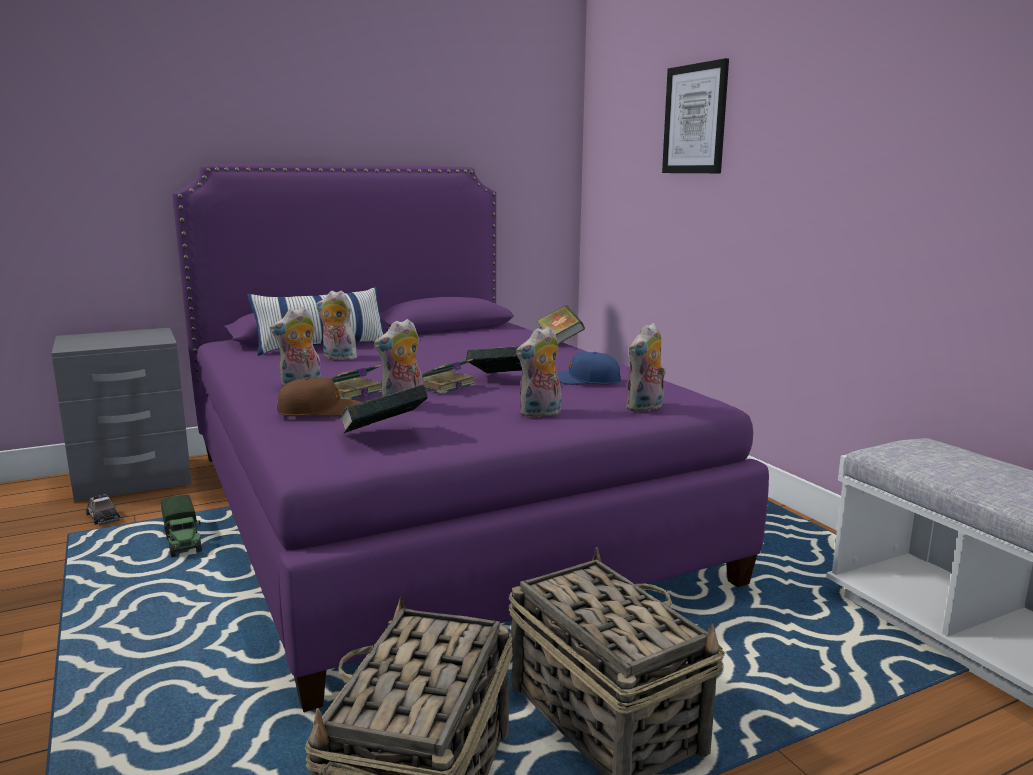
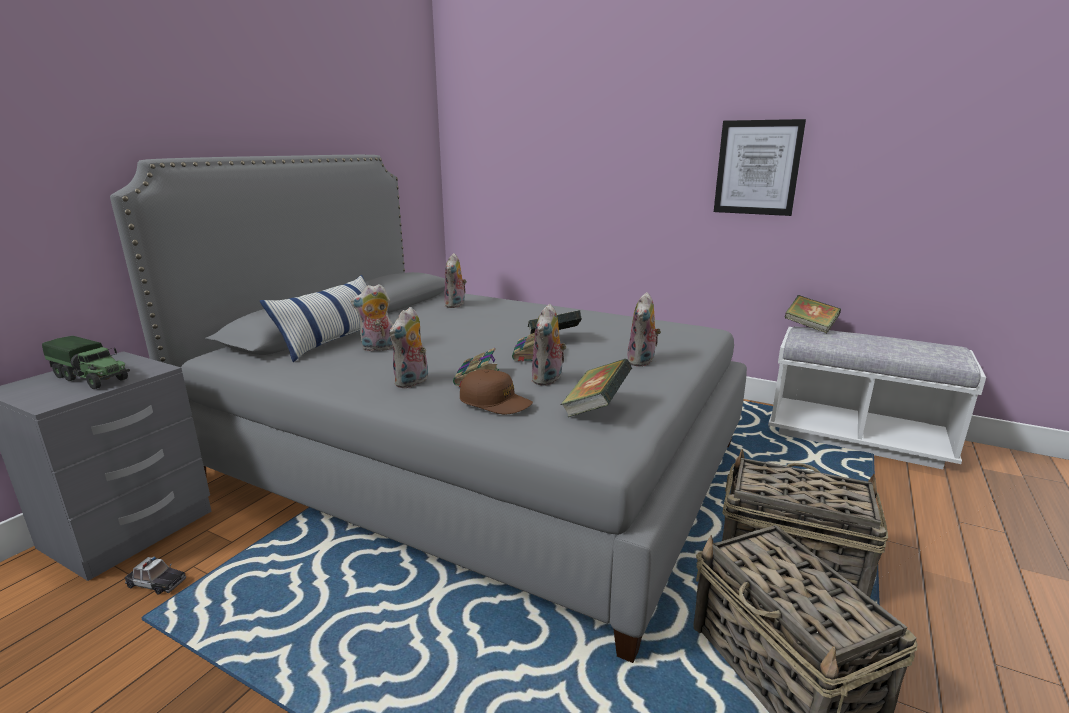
camera: 35 degrees left, 5 degrees up
(183, 542) = (295, 571): toy truck -> toy truck (92, 378)
(319, 411) = (495, 402): brown cap -> brown cap turned 75 degrees clockwise
(428, 510) = (472, 461): purple bed -> grey bed
(559, 341) = (513, 299): book -> book (810, 327)
(586, 380) = (605, 328): blue cap -> none
(645, 408) = (686, 341): plush toy -> plush toy (456, 305)
(695, 119) = (572, 116): picture -> picture (757, 168)

